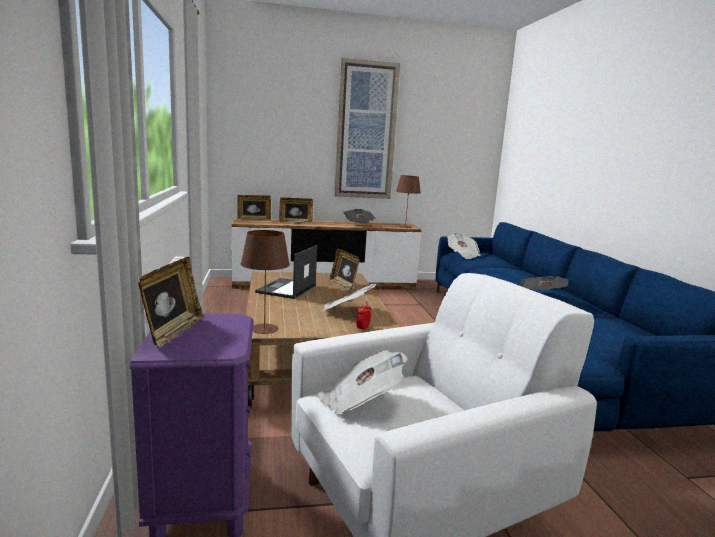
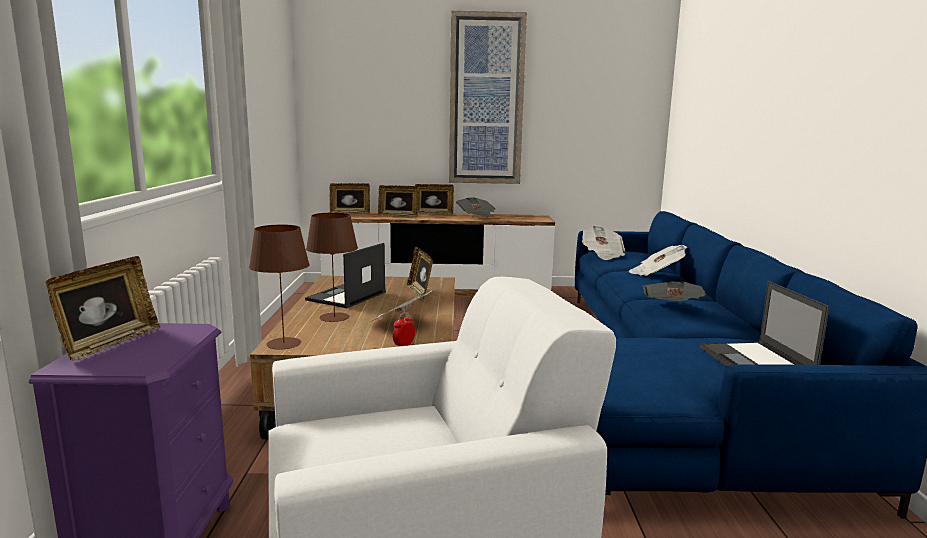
camera: 10 degrees right, 0 degrees up
(322, 221) = (433, 213): none -> picture frame
(360, 401) = (334, 434): newspaper -> newspaper (656, 274)
(405, 227) = (536, 219): brown table lamp -> brown table lamp (334, 317)
(627, 335) = (756, 363): none -> laptop

